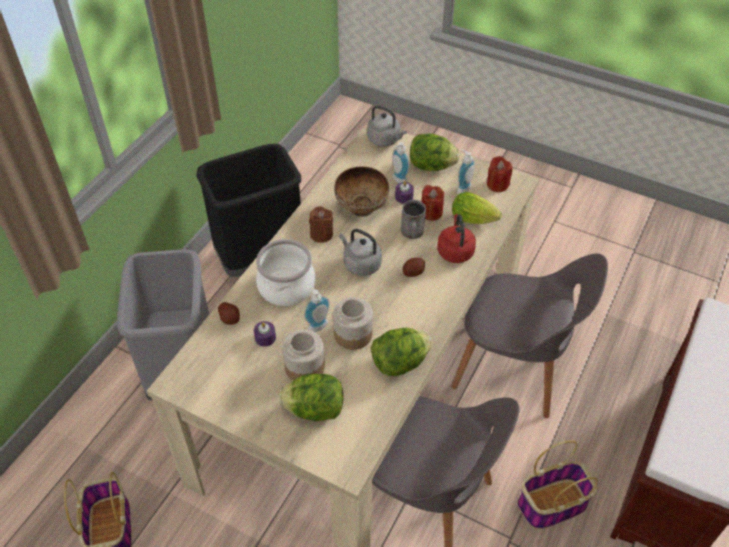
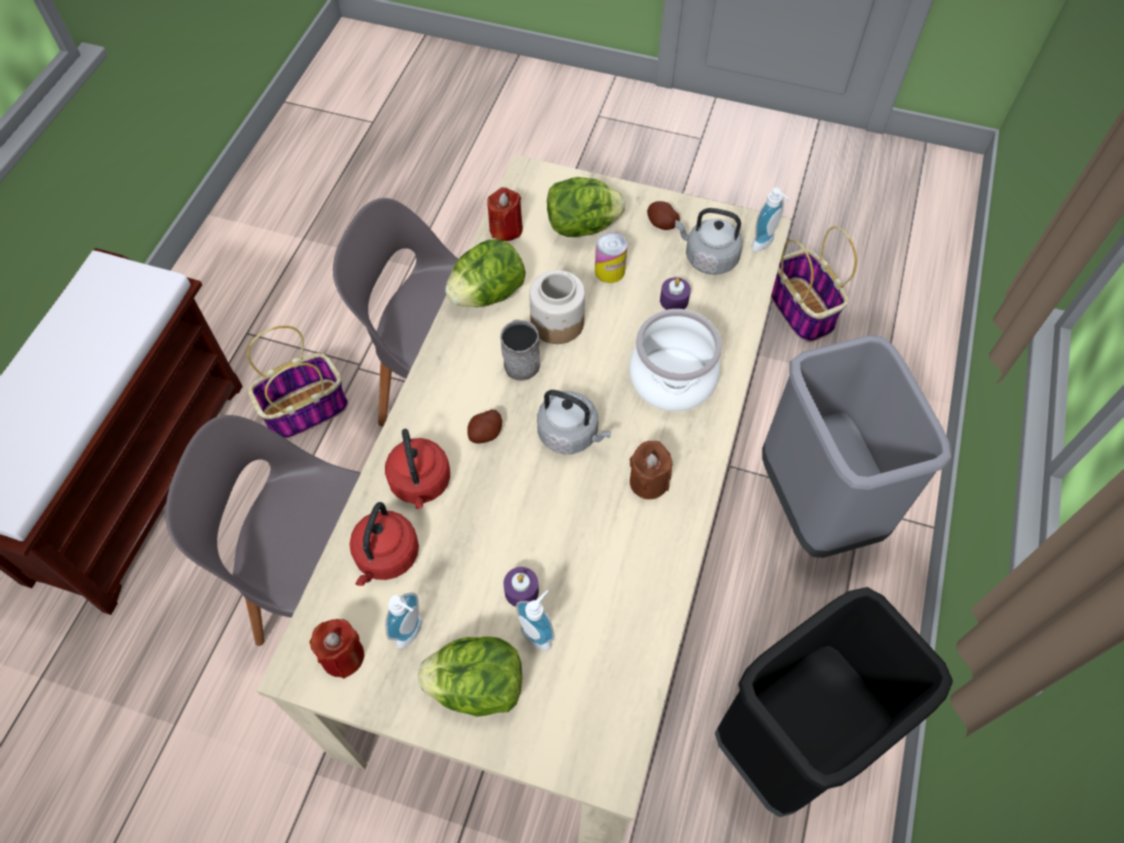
camera: 170 degrees right, 10 degrees up
(230, 318) = (732, 319): potato -> potato (662, 223)
(304, 367) = (609, 271): jar -> can
(316, 324) = (611, 328): soap dispenser -> soap dispenser (765, 244)
(361, 208) = (595, 550): bowl -> none
(385, 140) = (584, 752): grey kettle -> grey kettle (708, 258)
(412, 233) = (495, 509): grey mug -> grey mug (520, 360)
(431, 212) = (467, 561): red candle -> red candle (506, 229)
(475, 220) = (386, 557): lettuce -> red kettle

